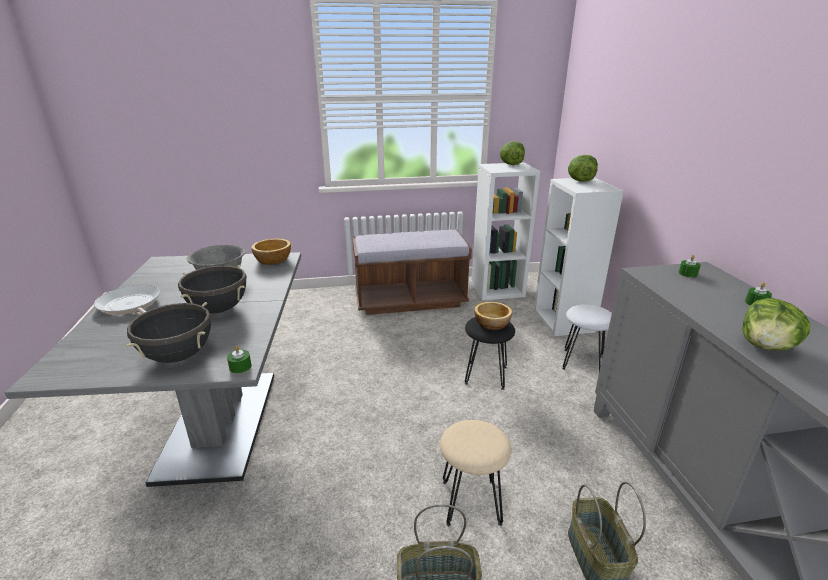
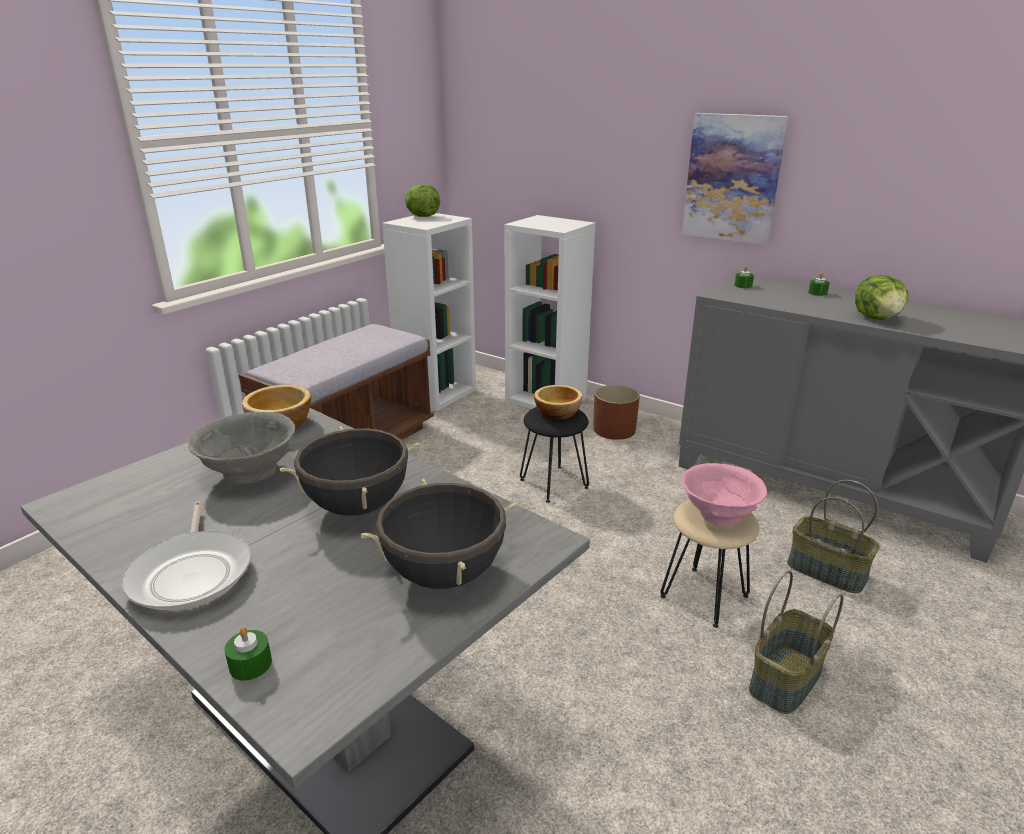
camera: 45 degrees left, 0 degrees up
(131, 305) = (192, 573): frying pan -> frying pan turned 105 degrees counterclockwise
(240, 367) = (545, 538): green candle -> green candle (250, 664)
(475, 441) = (718, 515): none -> pink bowl
(580, 181) = (537, 220): lettuce -> none
(583, 362) = (614, 429): white stool -> brown planter
(726, 170) = (732, 178): none -> picture

